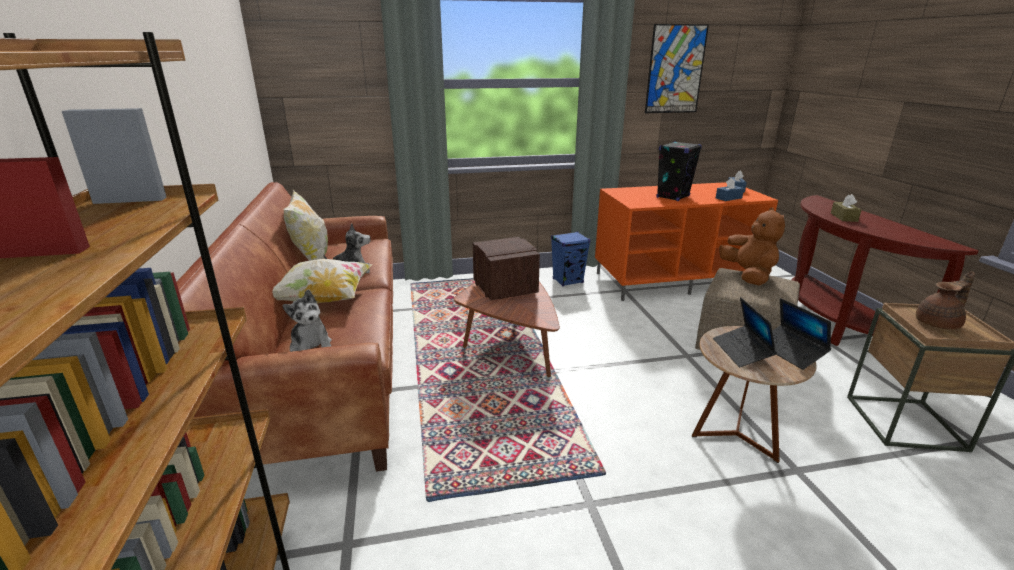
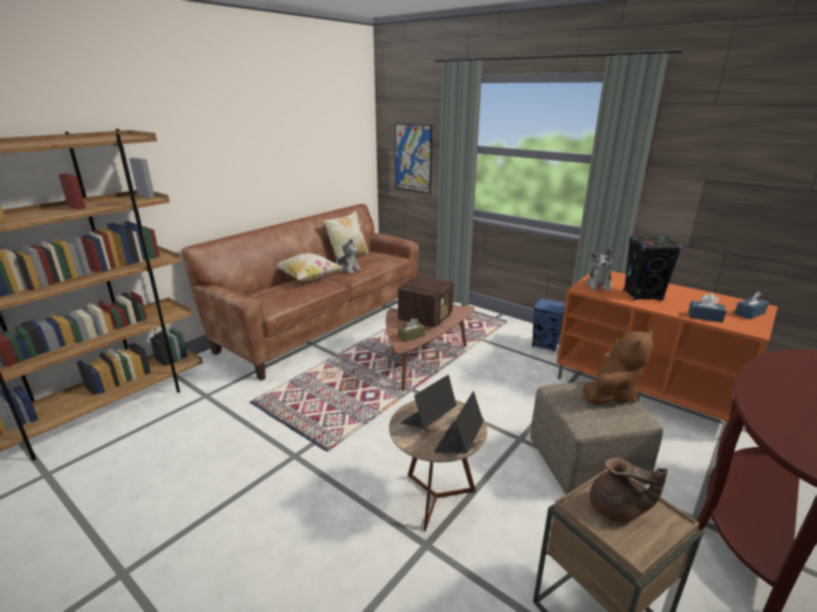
camera: 50 degrees right, 0 degrees up
(312, 347) = (259, 296): plush toy -> plush toy (598, 285)
(675, 69) = (721, 157): picture -> picture (413, 158)
(843, 217) = (773, 382): brown tissue box -> brown tissue box (411, 336)

